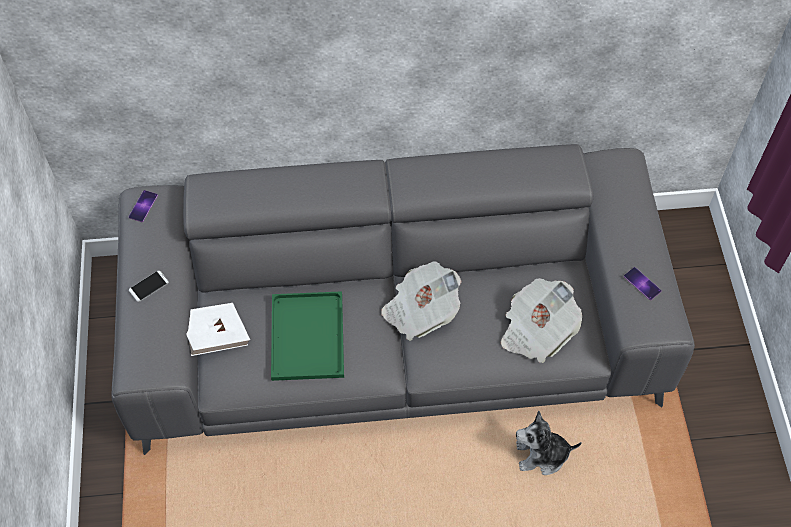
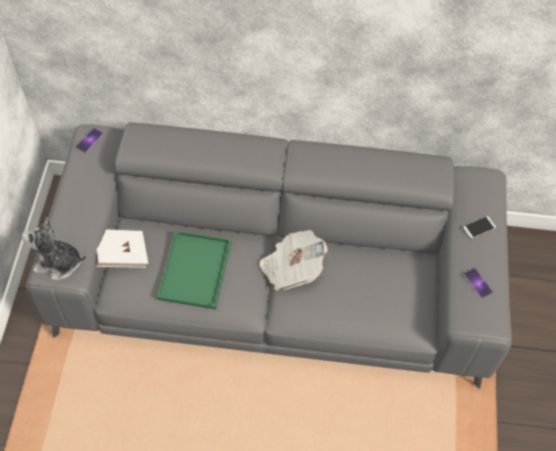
camera: 10 degrees right, 0 degrees up
(149, 286) = (76, 204): phone -> phone (479, 227)
(536, 330) = (382, 304): newspaper -> none
(542, 455) = (369, 407): plush toy -> plush toy (58, 263)

